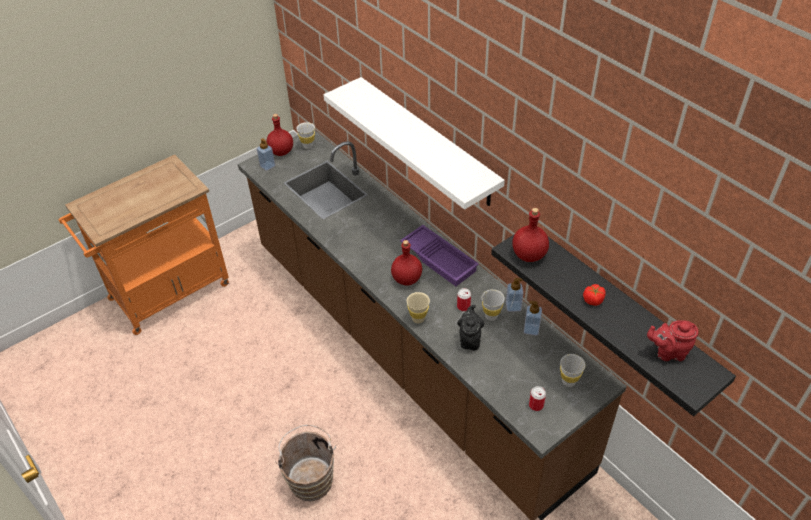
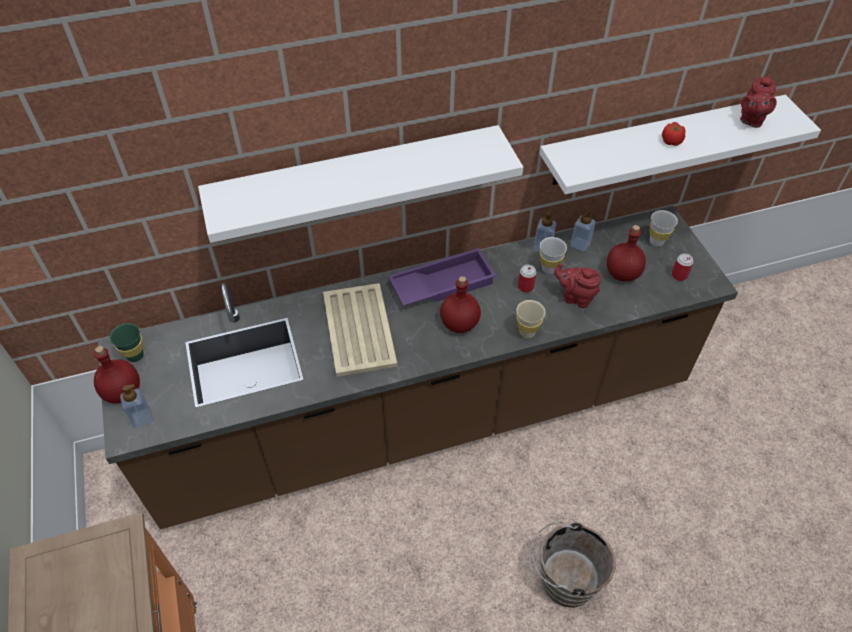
camera: 70 degrees left, 5 degrees up
(308, 146) = (135, 356): white cup -> green cup
(376, 230) = (359, 328): none -> beige tray
(470, 339) = (575, 297): black teapot -> red teapot
(529, 255) = (590, 162): red bottle -> red bottle (622, 273)
(620, 309) = (660, 140): black shelf -> white shelf

